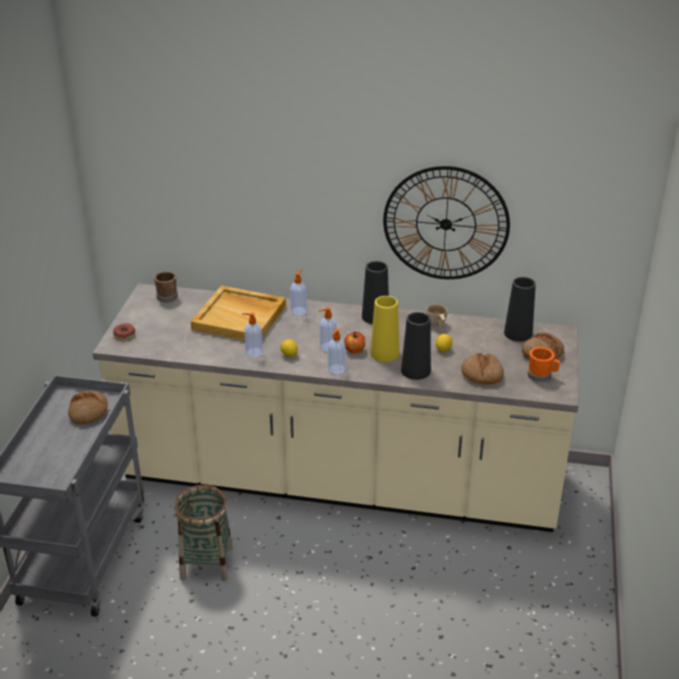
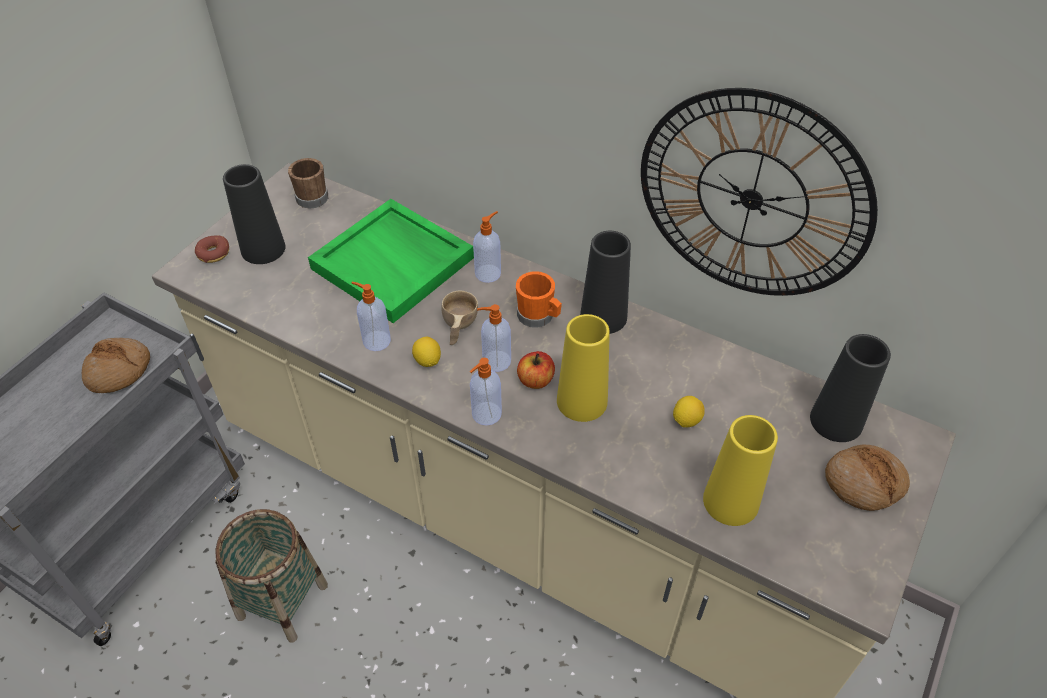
camera: 20 degrees right, 15 degrees up
(240, 317) = (394, 263): beige tray -> green tray
(415, 370) = (617, 456): black vase -> black vase (263, 249)
(436, 326) = (697, 364): beige cup -> beige cup (458, 328)
(482, 375) = (730, 501): bread -> yellow vase
(542, 376) = (843, 538): orange mug -> orange mug (538, 316)

